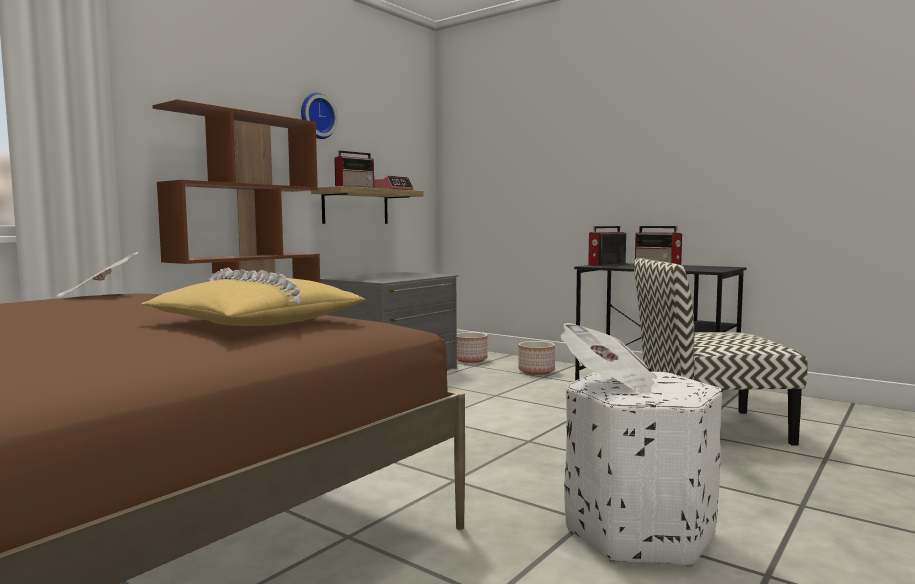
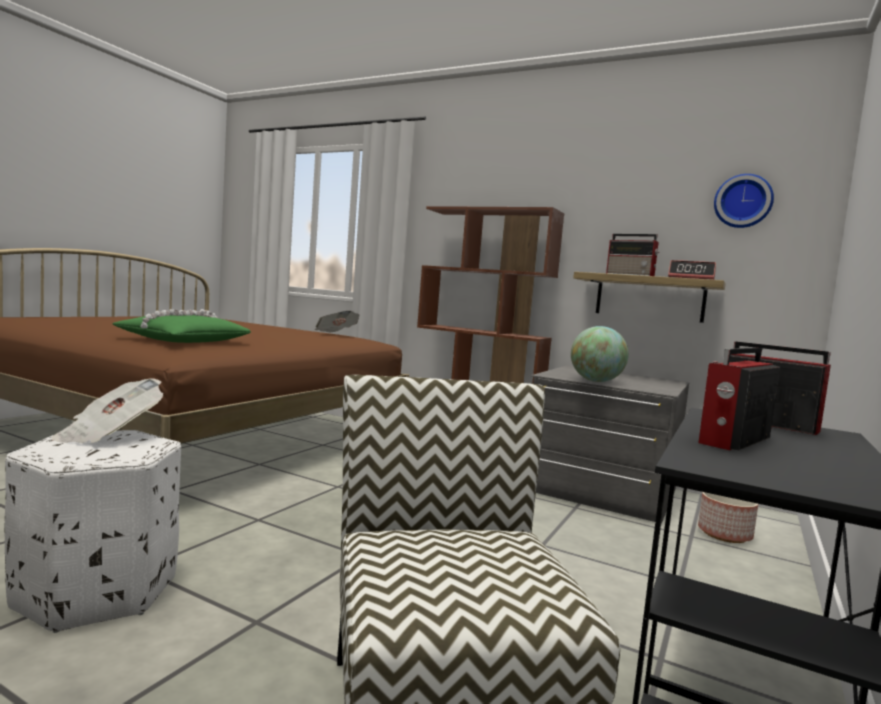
camera: 80 degrees right, 0 degrees up
(255, 322) = (183, 340): yellow pillow -> green pillow
(316, 116) = (604, 199): wall clock -> wall clock (743, 201)
(408, 278) = (596, 381): none -> globe
(536, 371) = (711, 580): planter -> none

